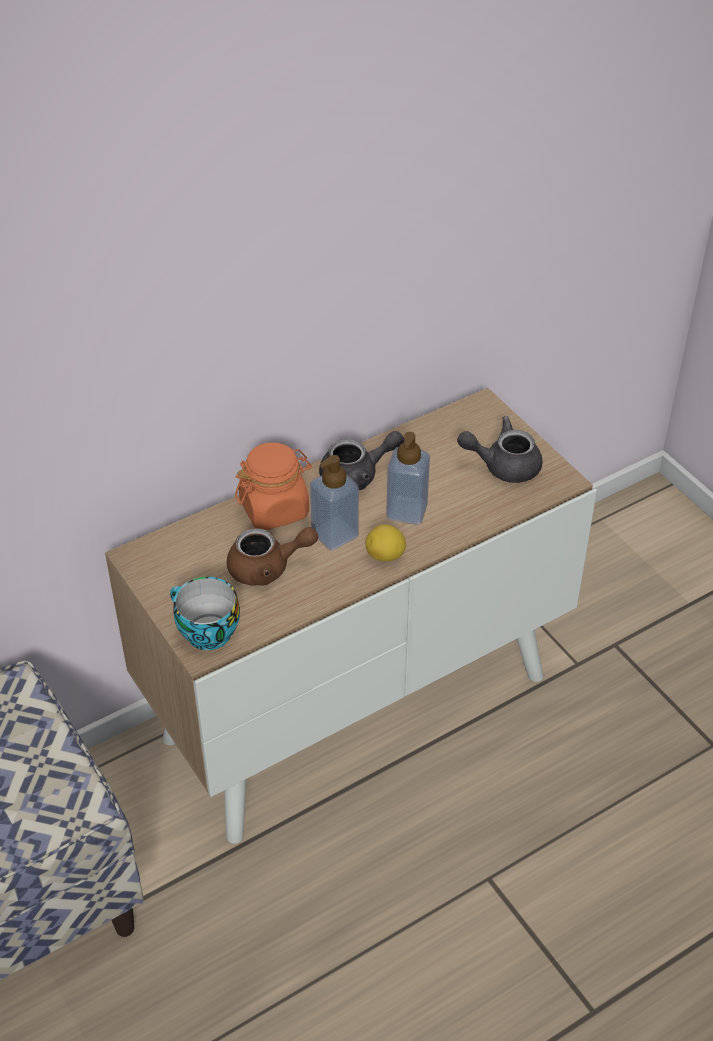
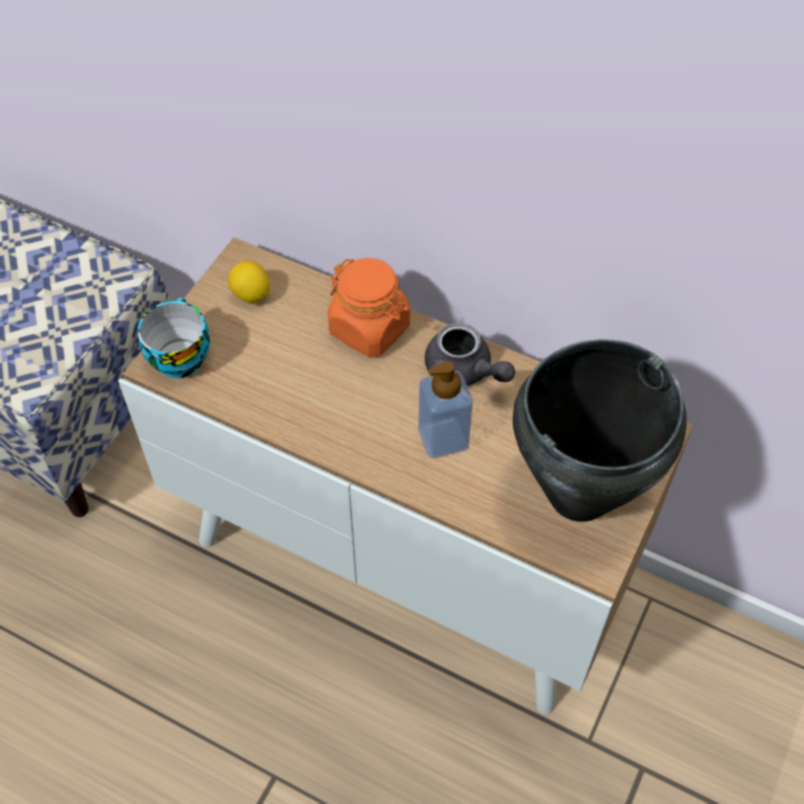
camera: 60 degrees right, 10 degrees up
(268, 568) = (288, 362): brown teapot -> none
(335, 534) = (368, 393): soap dispenser -> none
(385, 556) = (366, 450): lemon -> lemon (251, 295)
(503, 465) = (577, 494): grey teapot -> black cooking pot

